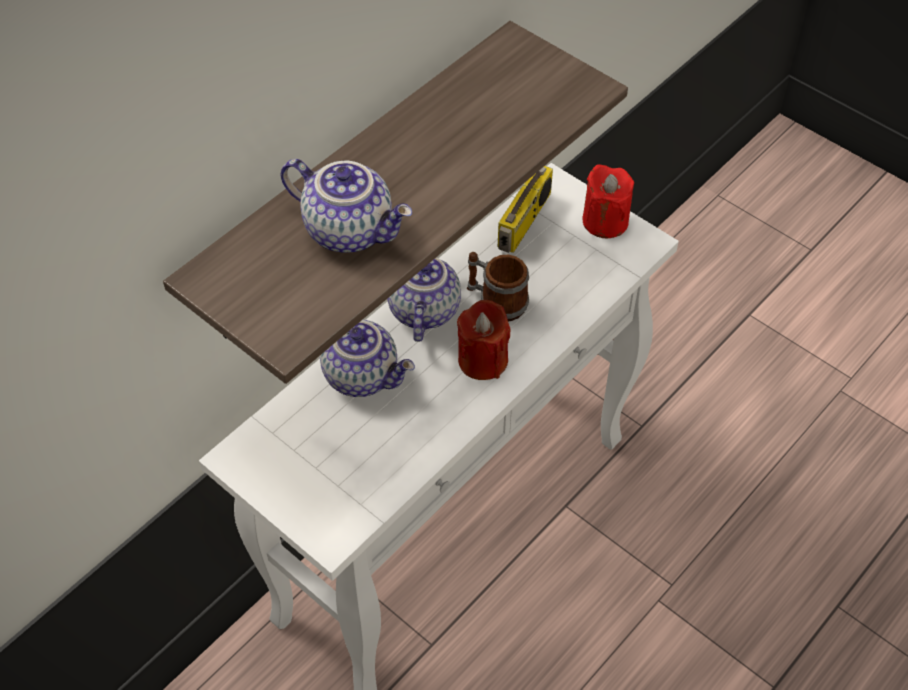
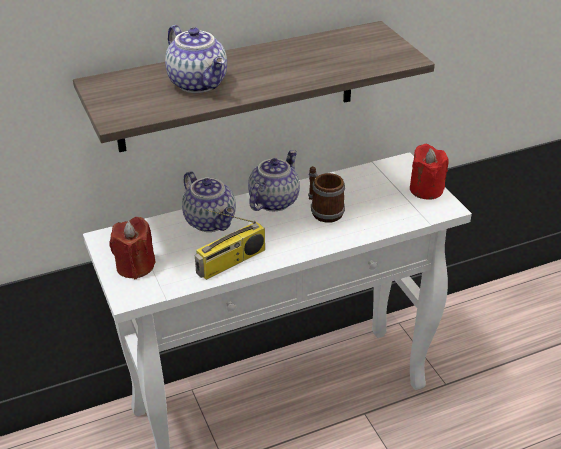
camera: 25 degrees right, 15 degrees down
(482, 360) = (293, 237): red candle -> red candle (135, 266)
(524, 222) = (371, 176): radio -> radio (231, 262)

